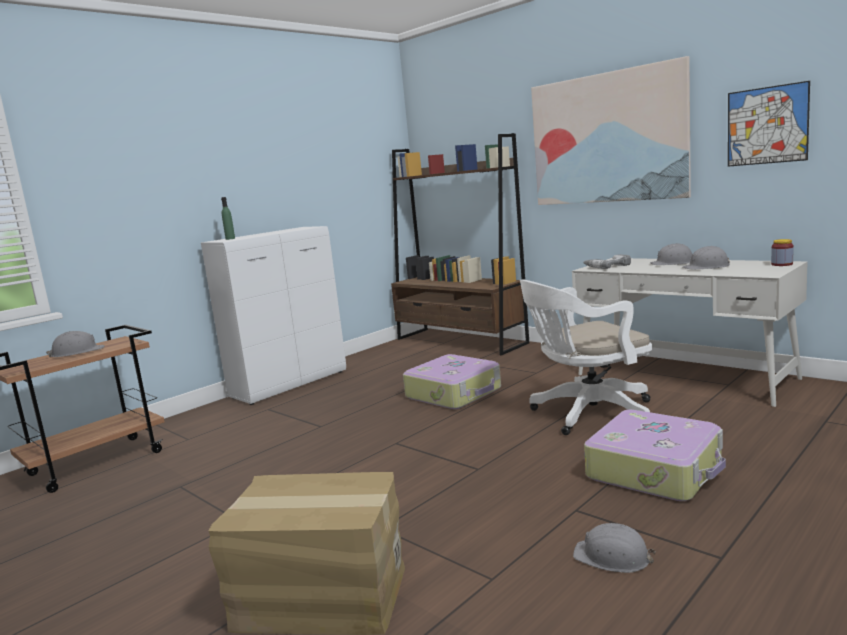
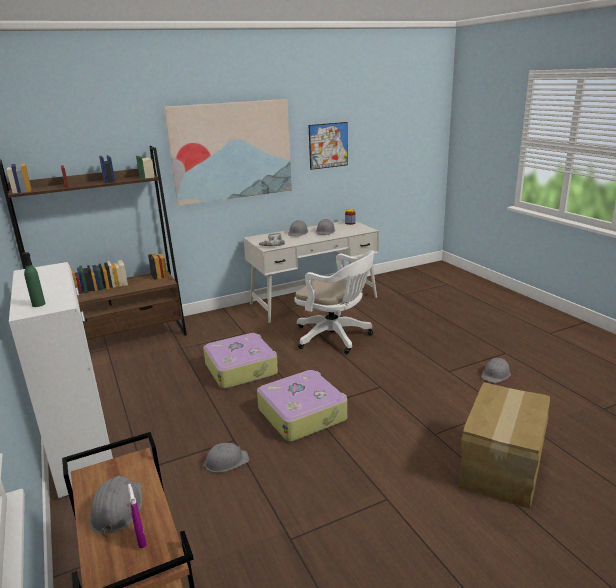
camera: 70 degrees left, 10 degrees up
(41, 363) = (141, 540): none -> purple spray bottle
(286, 432) = (226, 461): none -> grey hard hat
(587, 414) = (336, 337): white office chair -> white office chair turned 60 degrees counterclockwise
(655, 470) = (421, 341): suitcase -> suitcase (302, 414)

